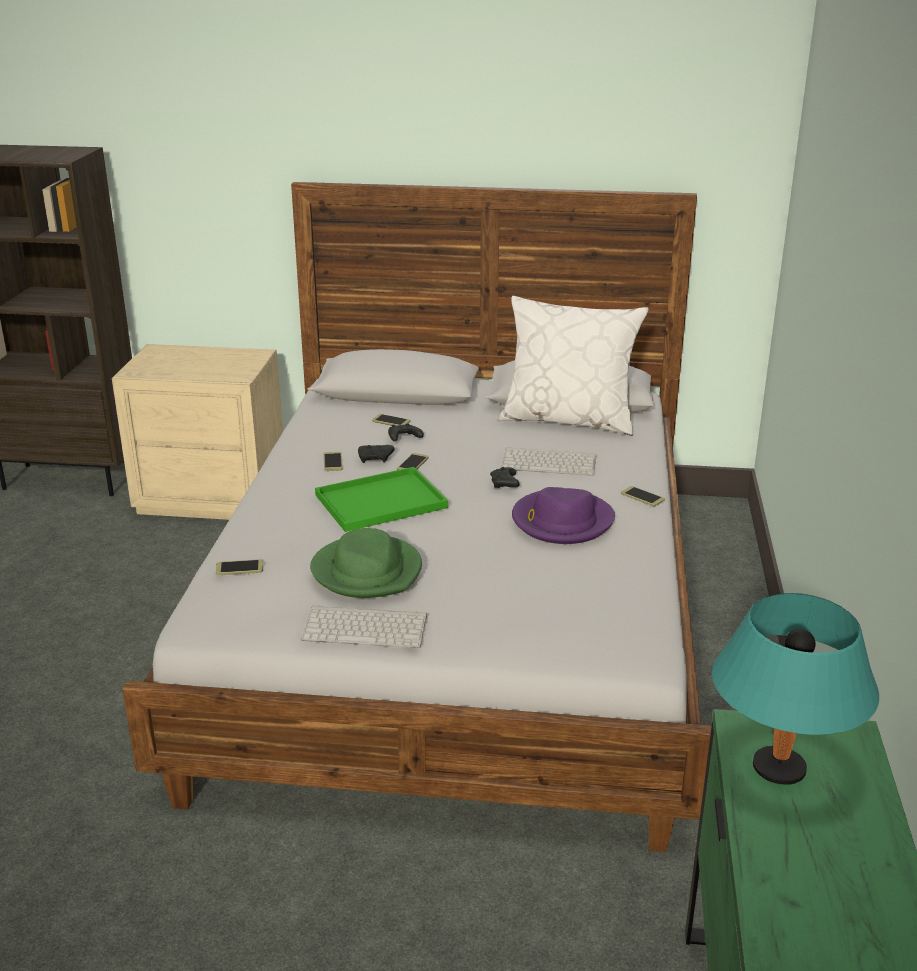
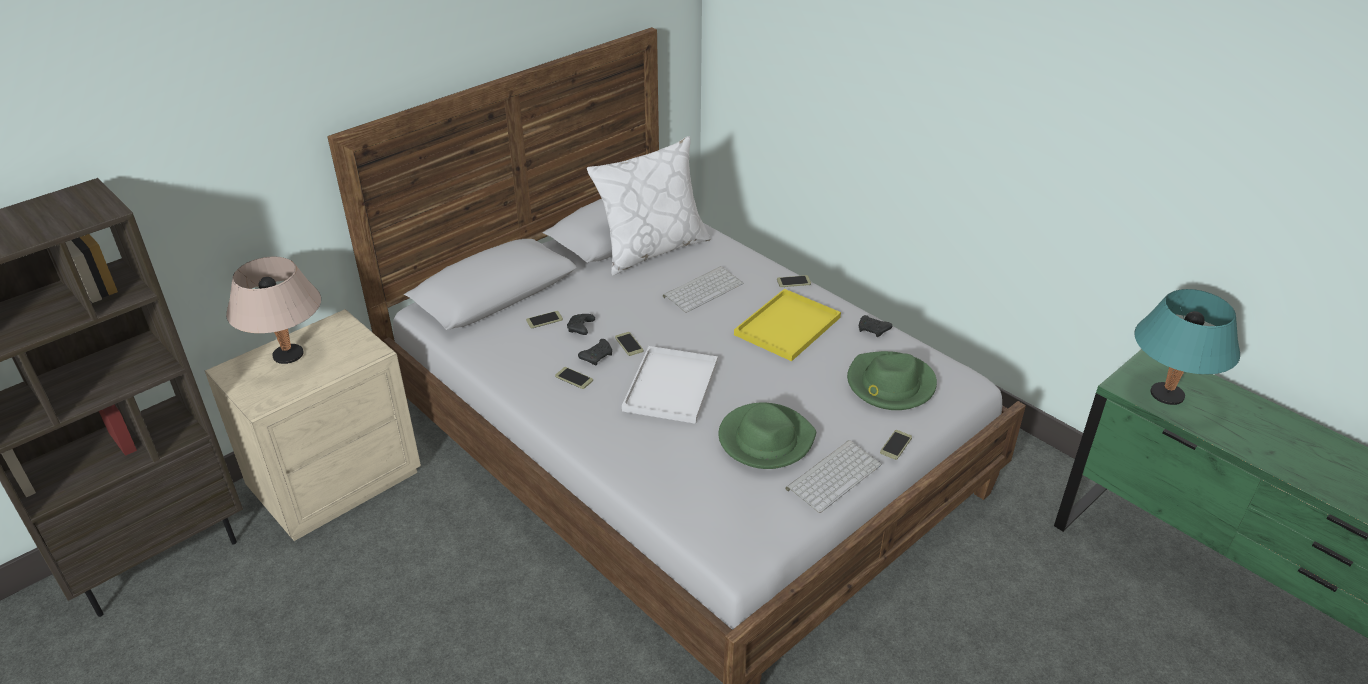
camera: 50 degrees left, 10 degrees up
(196, 357) = (288, 355): none -> beige table lamp
(239, 568) = (690, 498): phone -> phone (896, 445)
(382, 500) = (670, 384): green tray -> white tray
(504, 484) = (710, 322): black game controller -> black game controller (873, 330)
(558, 607) = (890, 384): none -> green hat
(561, 521) = (787, 327): purple hat -> yellow tray

